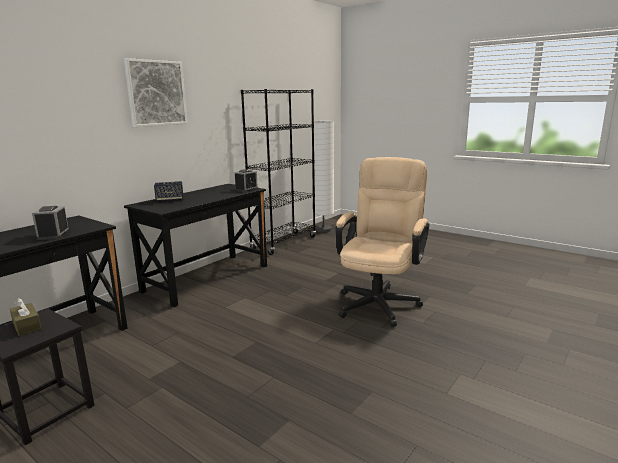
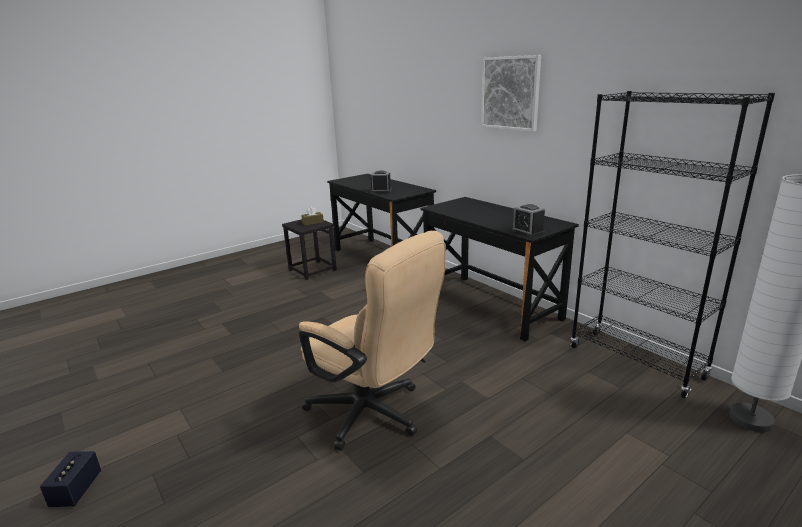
camera: 105 degrees right, 5 degrees up
(170, 200) = (479, 206): speaker -> speaker (76, 490)

